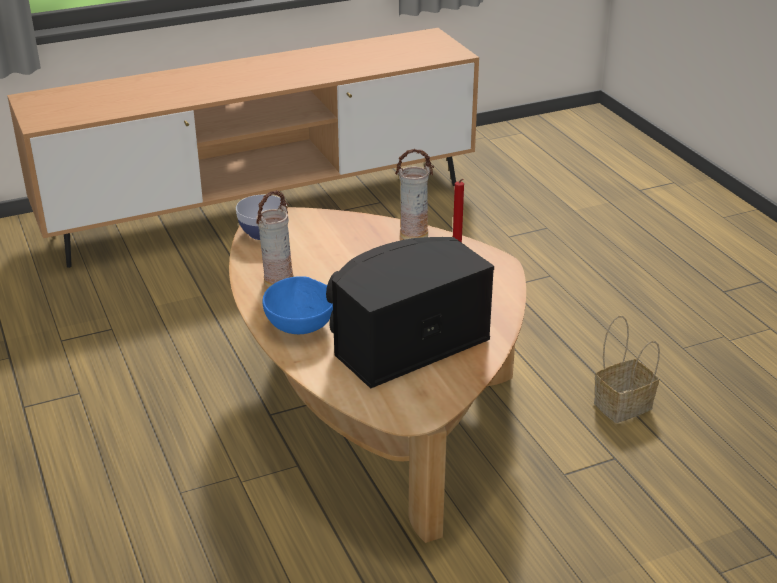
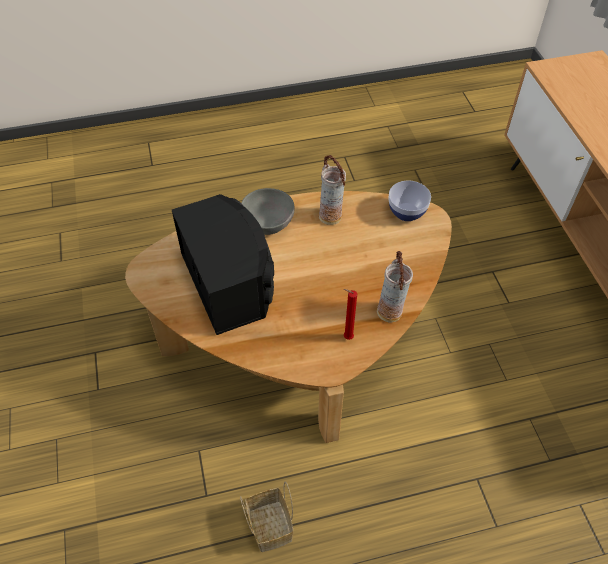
camera: 100 degrees right, 20 degrees up
(301, 324) = (269, 225): blue bowl -> grey bowl

